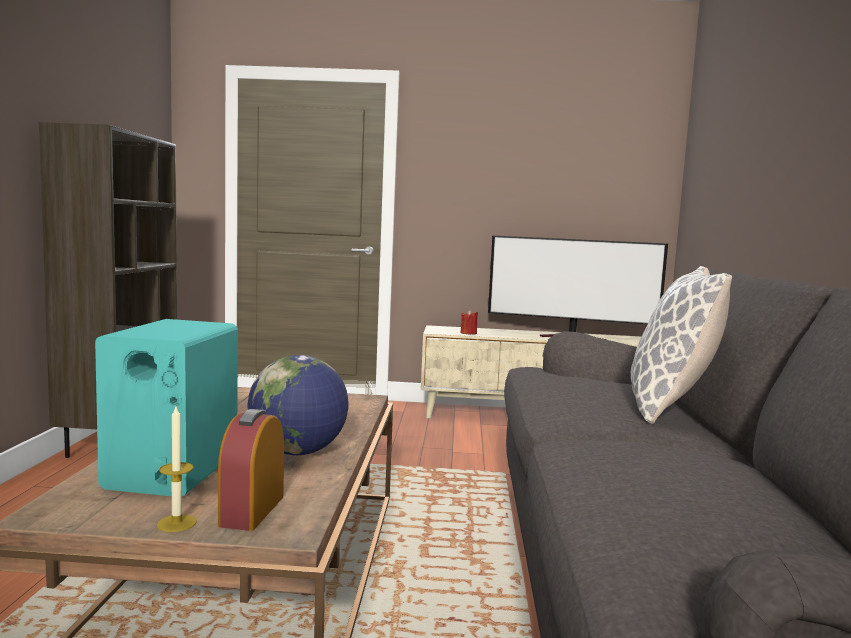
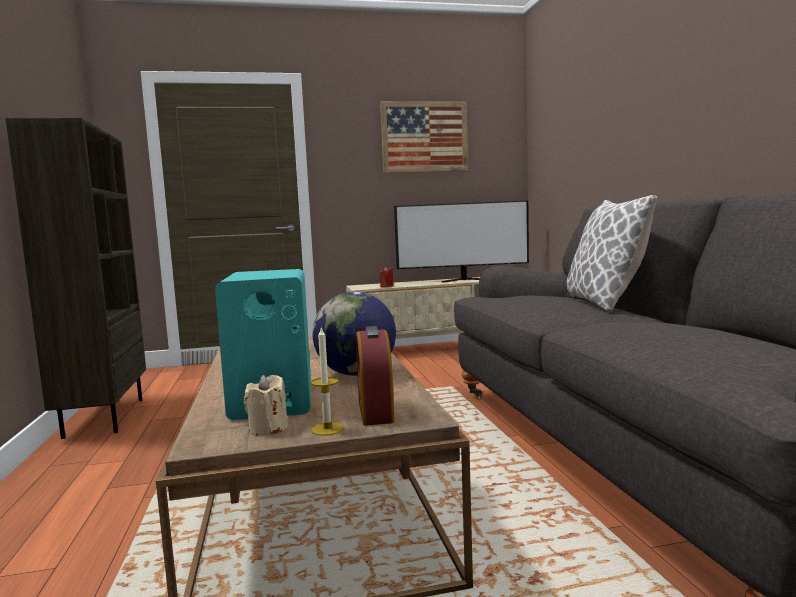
camera: 15 degrees left, 0 degrees up
(122, 509) = (268, 429): none -> beige candle
(543, 153) = (424, 137): none -> picture

